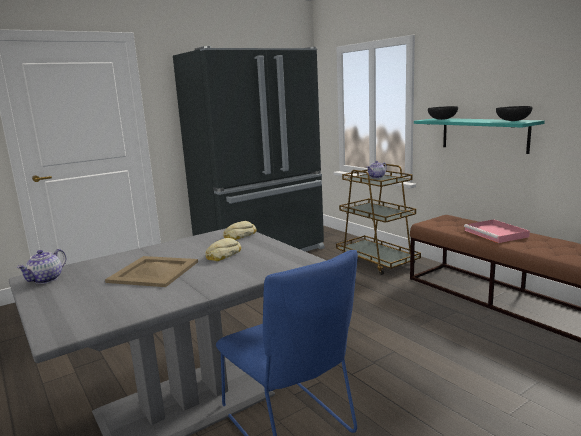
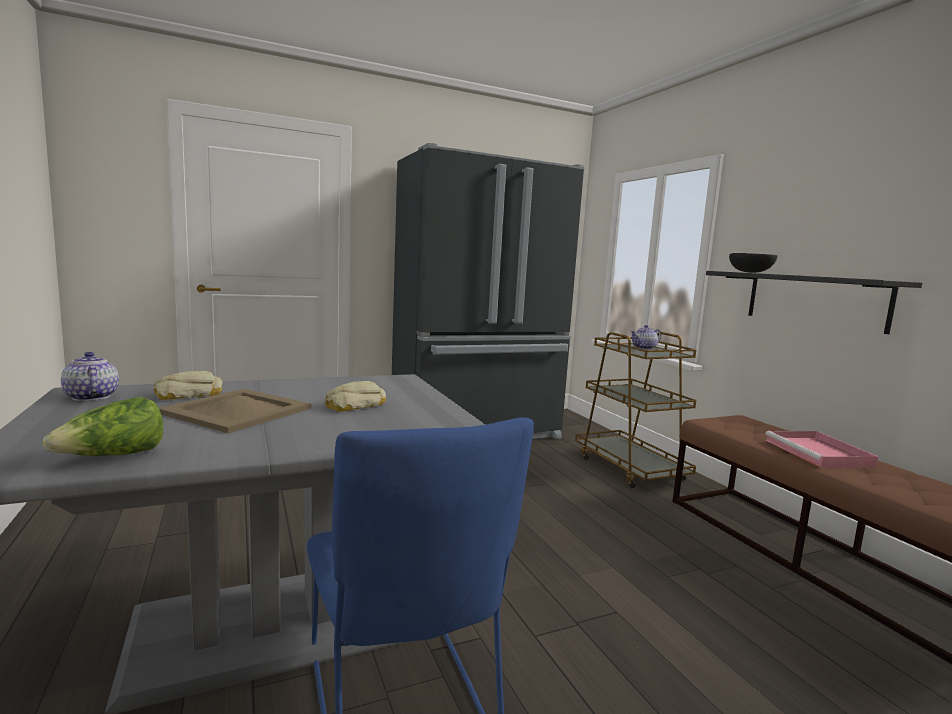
camera: 10 degrees right, 5 degrees down
(46, 279) = (90, 397): teapot -> teapot turned 105 degrees clockwise
(116, 313) = (114, 456): none -> lettuce
(239, 235) = (401, 385): bread -> bread (188, 394)
(484, 134) = (814, 300): turquoise shelf -> black shelf
(513, 121) = (866, 278): black bowl -> none

